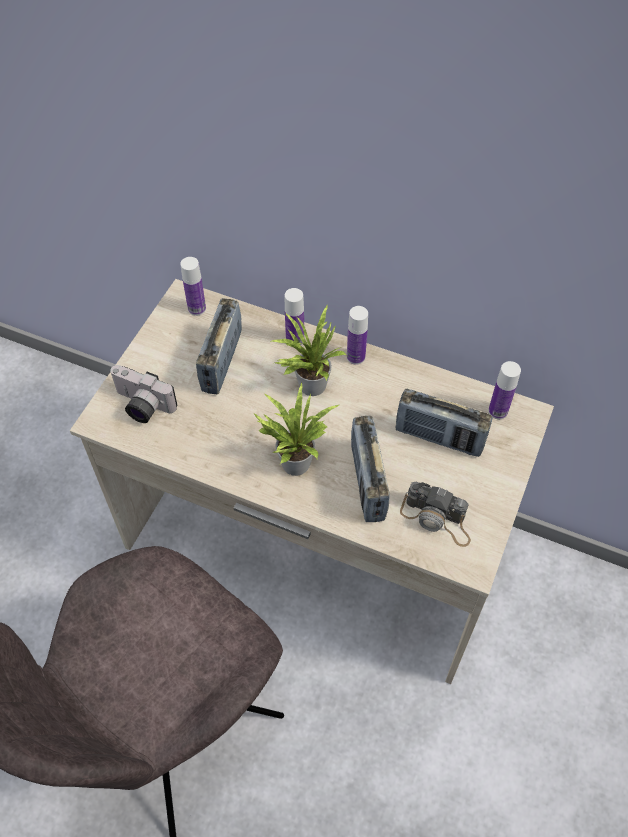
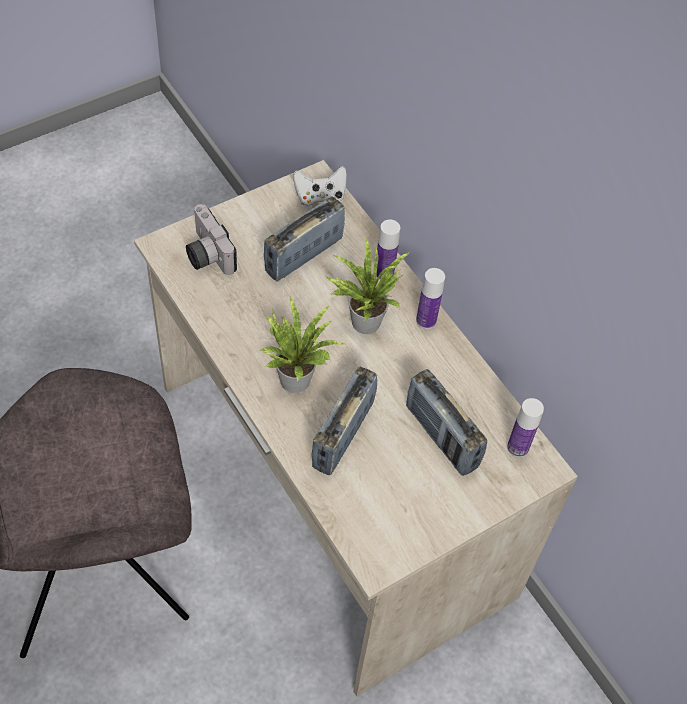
camera: 30 degrees right, 0 degrees up
(197, 308) = (320, 196): bottle -> white game controller
(437, 519) = (377, 505): camera -> none

